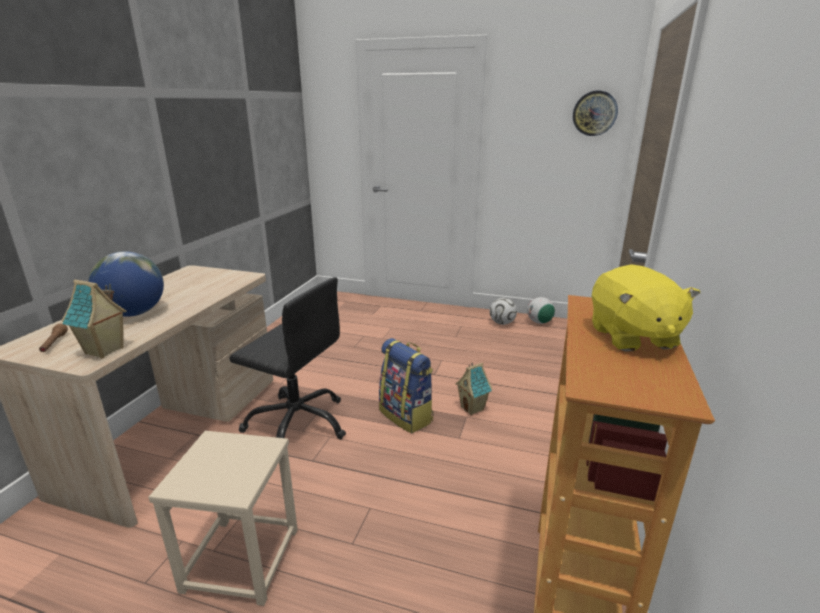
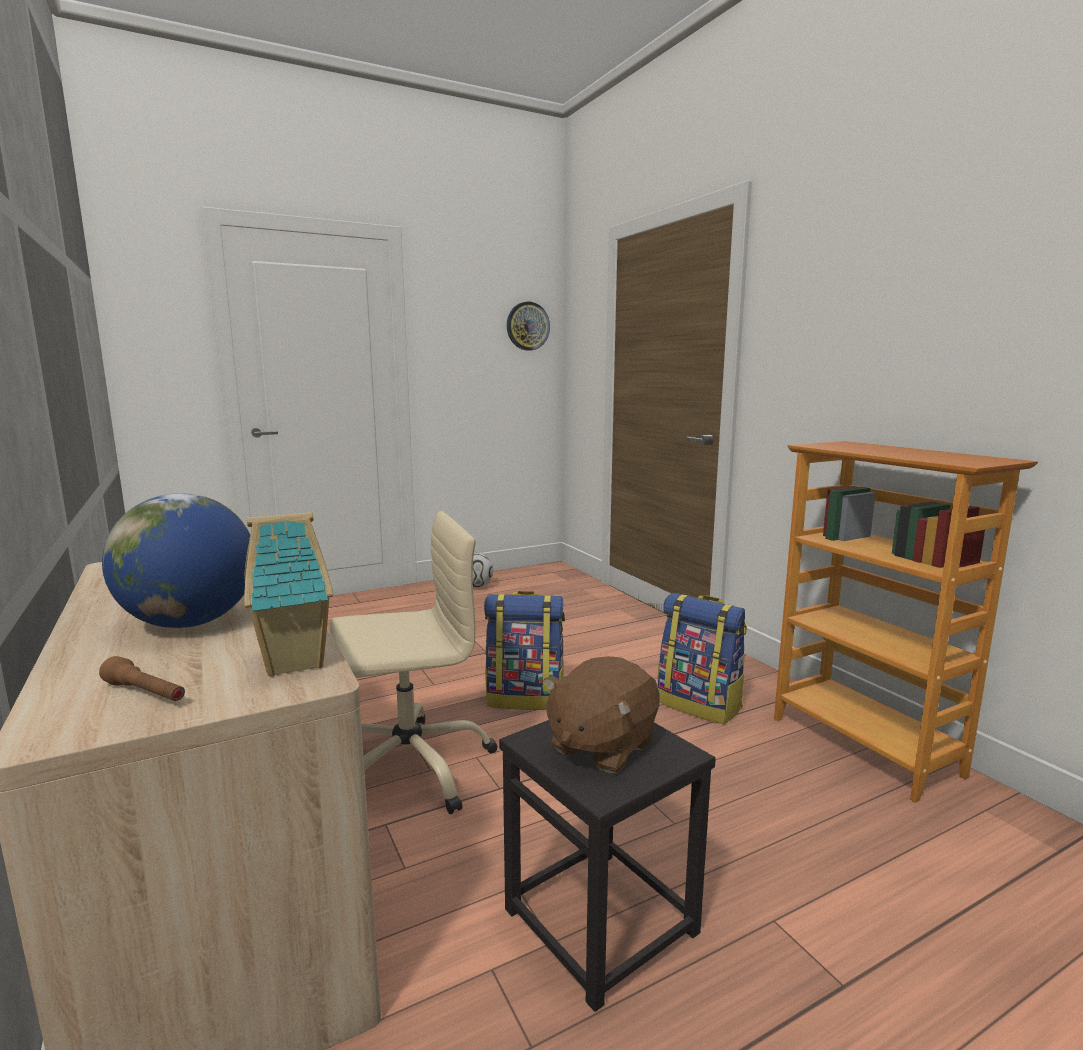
camera: 45 degrees left, 10 degrees down
(223, 463) = (601, 746): none -> brown plush toy
(242, 559) = (602, 920): beige stool -> black stool
(297, 423) = (409, 767): black office chair -> beige office chair
(473, 408) = (576, 663): toy house -> none
(502, 484) = (700, 705): none -> backpack
(539, 322) = (510, 575): football -> none
(631, 337) = (894, 450): yellow plush toy -> none

